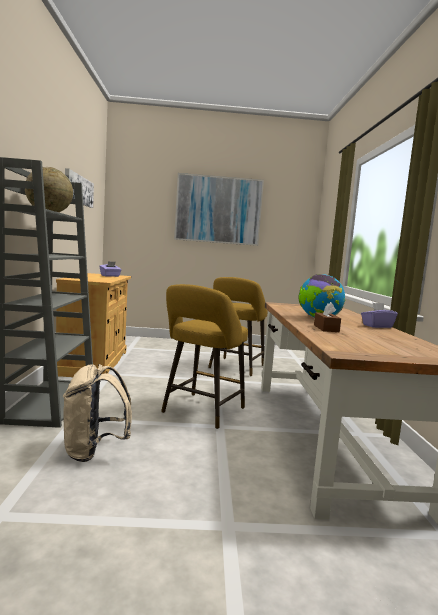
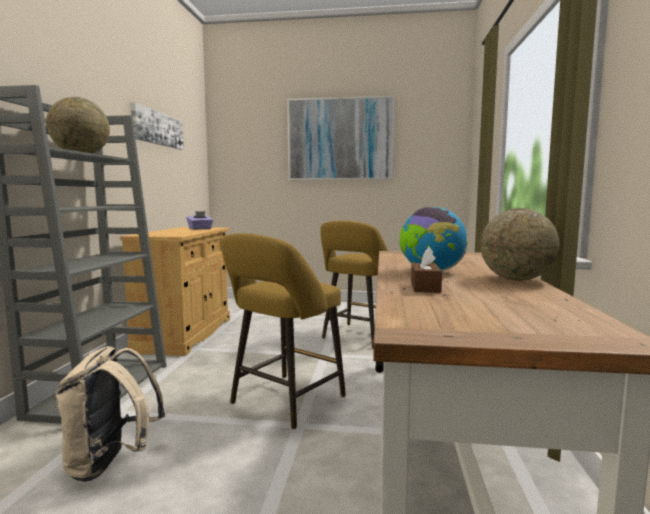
camera: 10 degrees right, 0 degrees up
(377, 326) = (516, 279): purple tissue box -> globe

